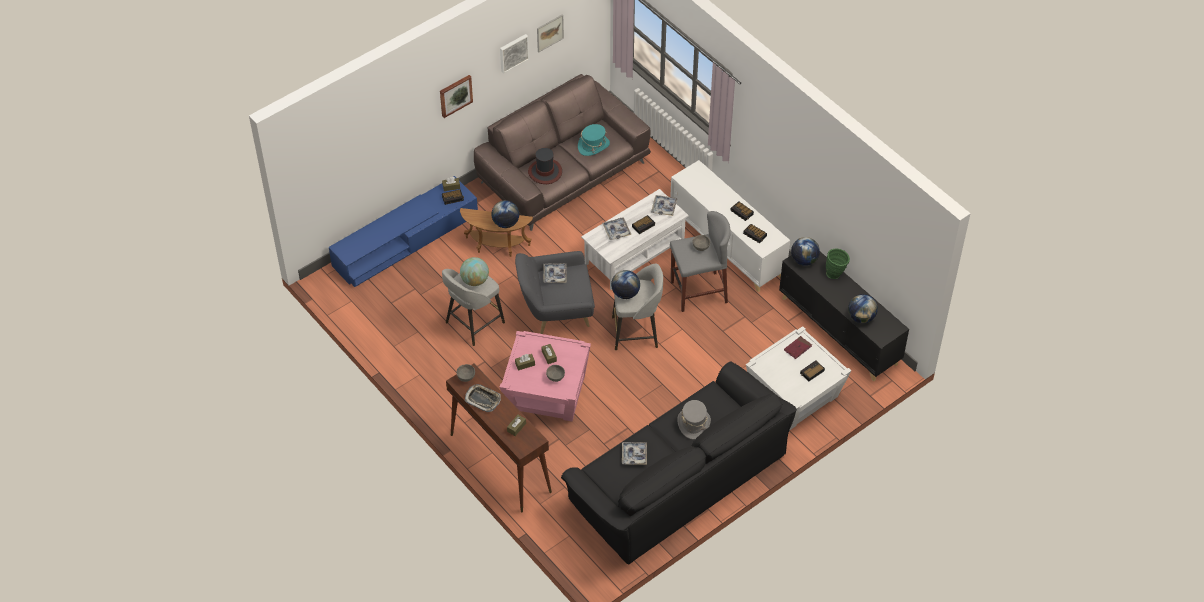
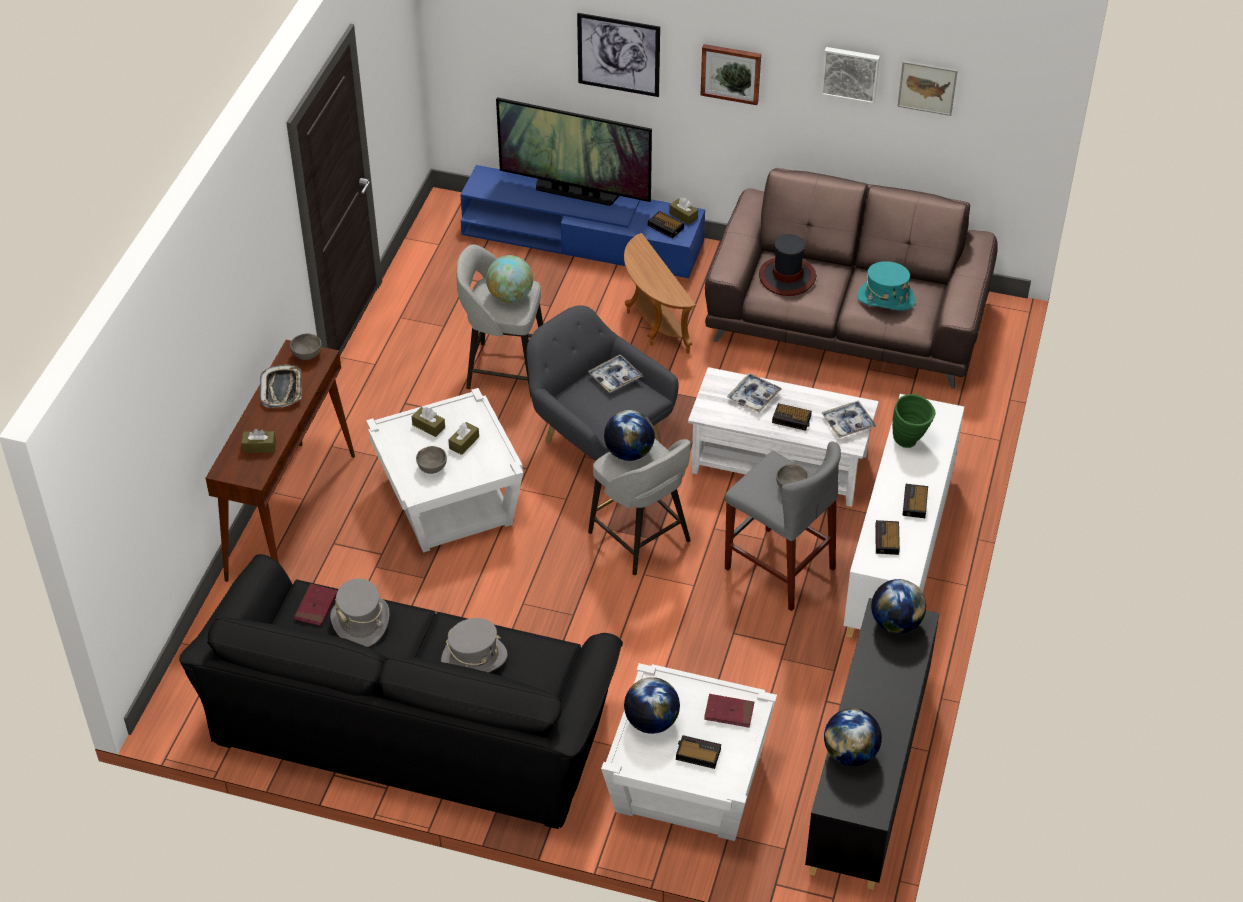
camera: 55 degrees right, 5 degrees down
(392, 218) = (575, 192): none -> television
(396, 128) = (618, 54): none -> picture
(505, 223) = (657, 286): globe -> globe (651, 722)
(546, 394) = (448, 501): pink side table -> white side table
(609, 468) = (316, 606): none -> red book
(634, 455) = (361, 622): tray -> grey hat
(836, 273) = (908, 676): green vase -> green vase (910, 442)

